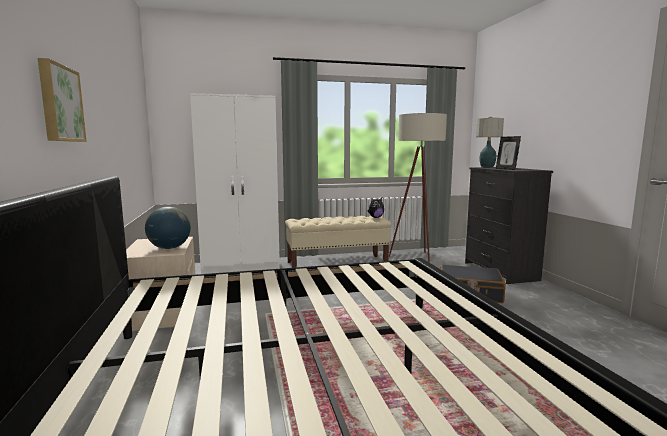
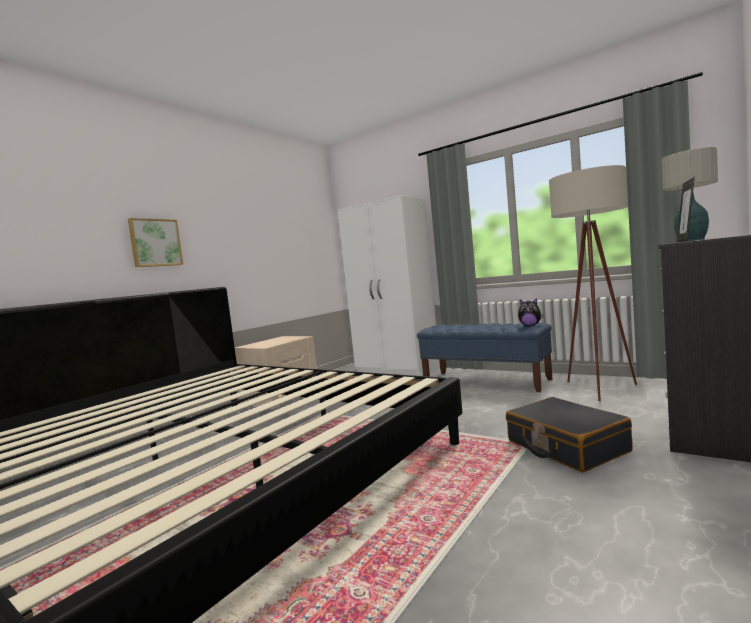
camera: 50 degrees right, 5 degrees down
(170, 248) = (273, 343): globe -> none
(337, 263) = (486, 381): beige bench -> blue bench

